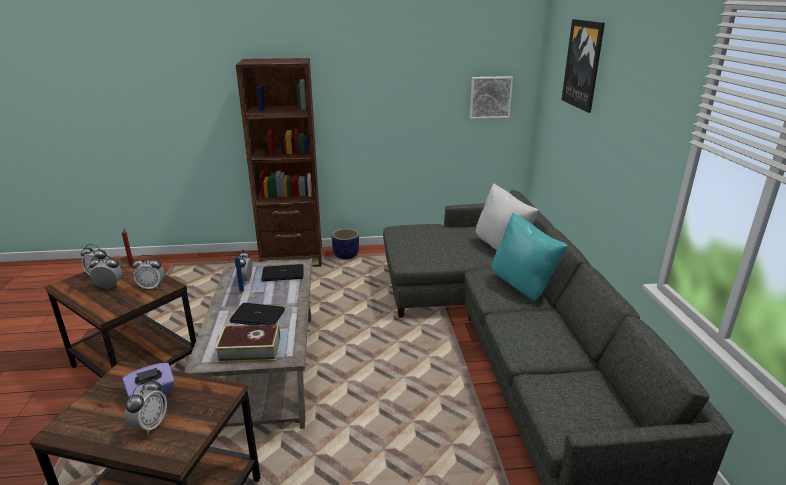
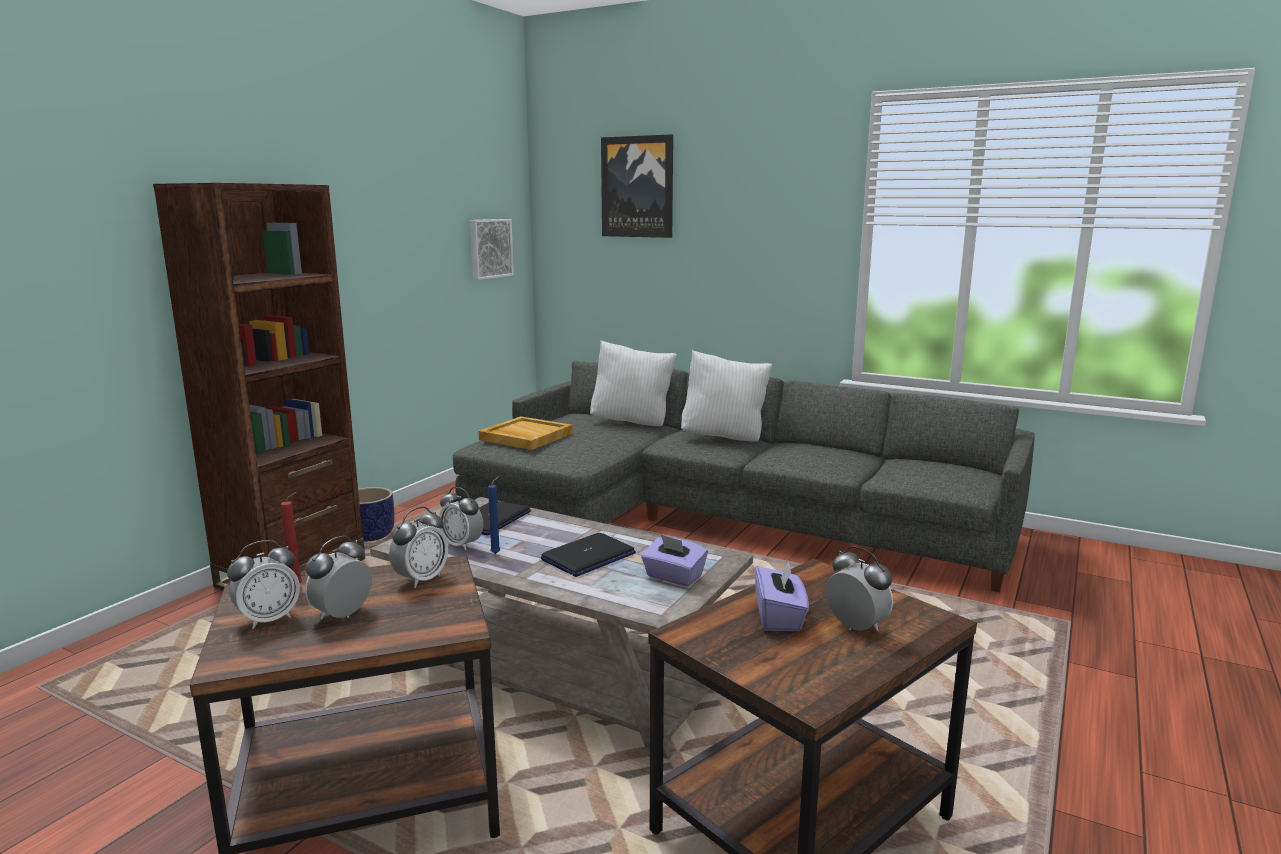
camera: 55 degrees left, 10 degrees down
(250, 350) = (673, 577): book -> purple tissue box
(421, 232) = (525, 436): none -> beige tray
(523, 287) = (724, 437): turquoise pillow -> white pillow

